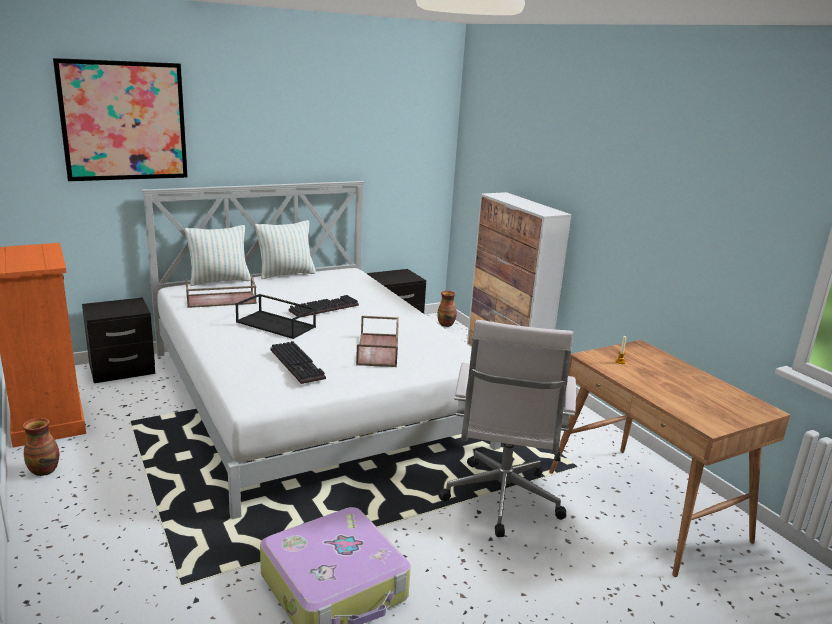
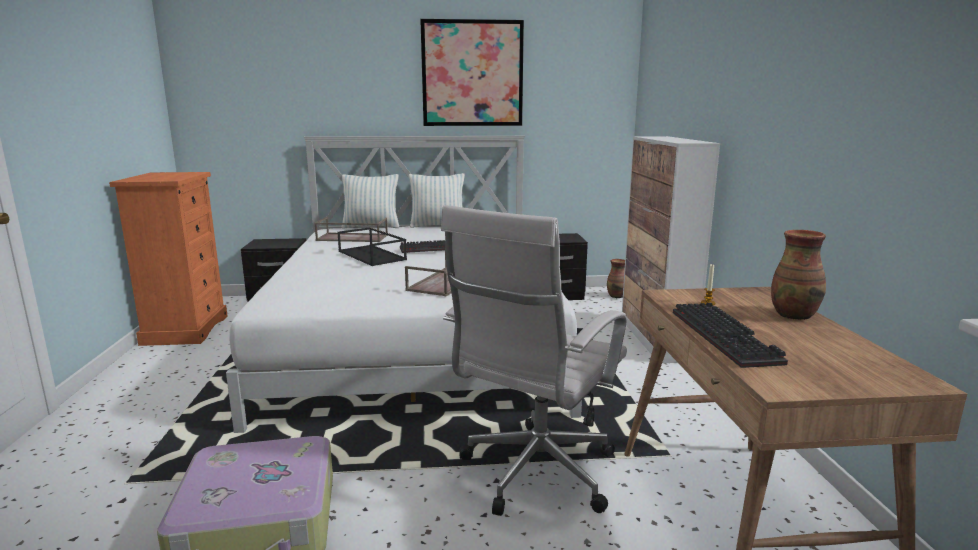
camera: 25 degrees right, 5 degrees down
(44, 470) = (139, 365): vase -> vase (794, 315)
(124, 121) = (290, 73): picture -> picture (472, 74)
(299, 364) = (346, 283): keyboard -> keyboard (727, 337)

